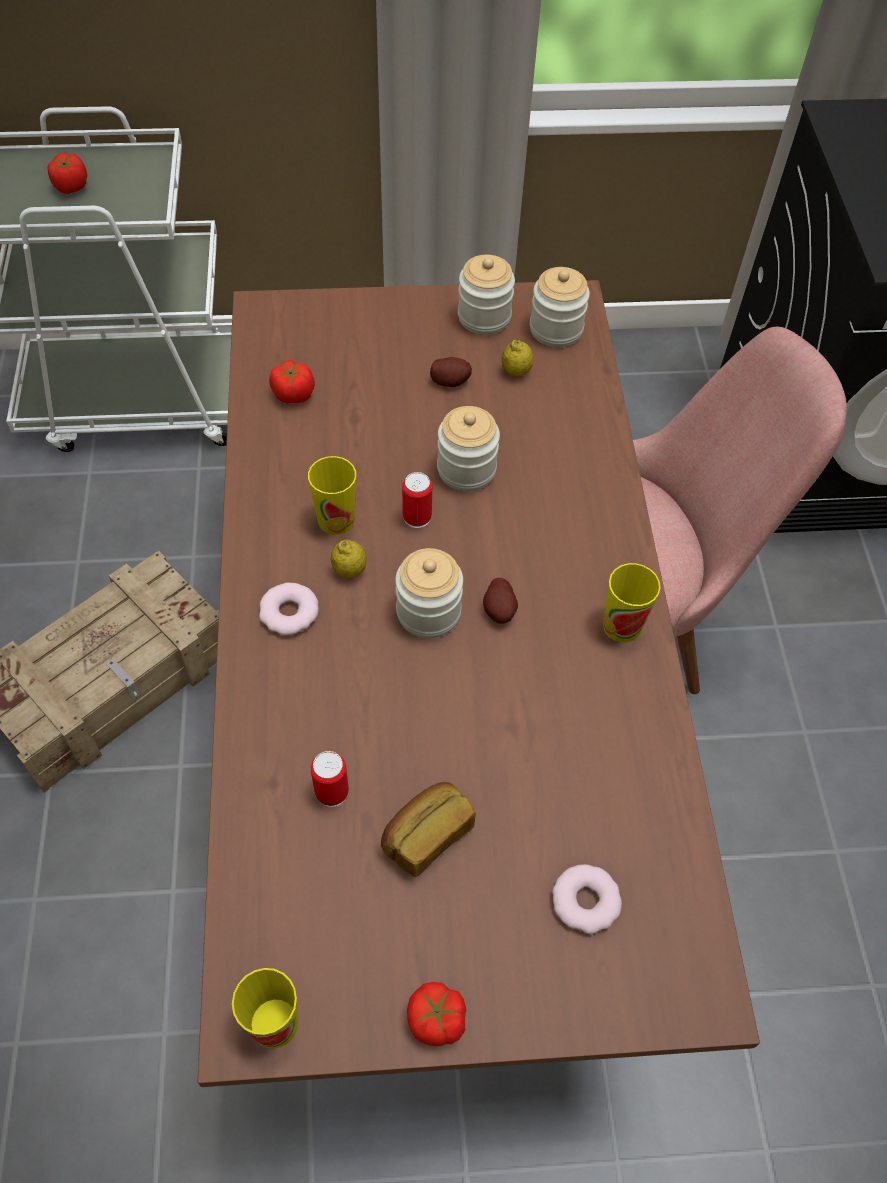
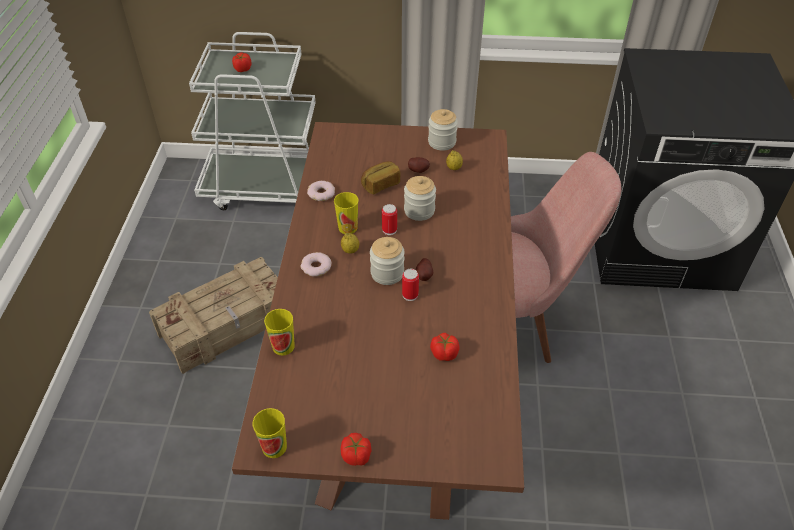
camera: 10 degrees right, 10 degrees down
(293, 394) = (336, 169): tomato -> tomato (444, 353)
(332, 792) = (322, 348): can -> can (410, 295)
(426, 834) = (367, 372): bread -> bread (380, 184)
(556, 329) = (478, 150): jar -> none
(586, 901) = (444, 411): donut -> donut (321, 193)
(622, 625) = (487, 289): cup -> cup (283, 346)

